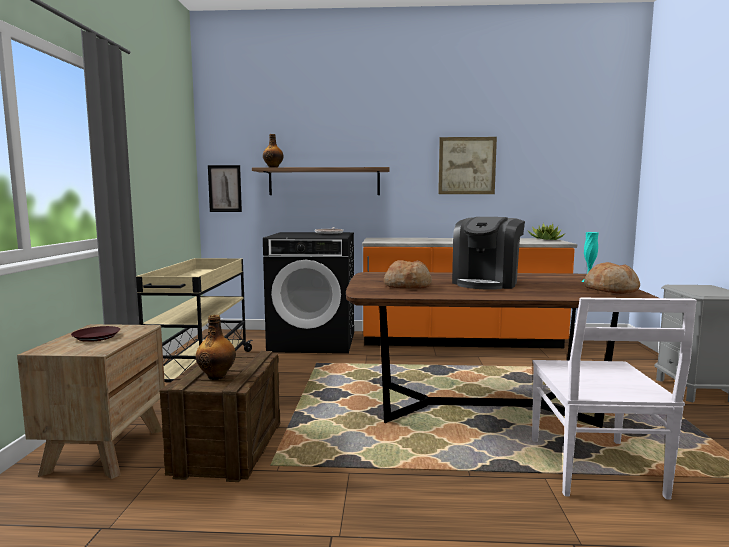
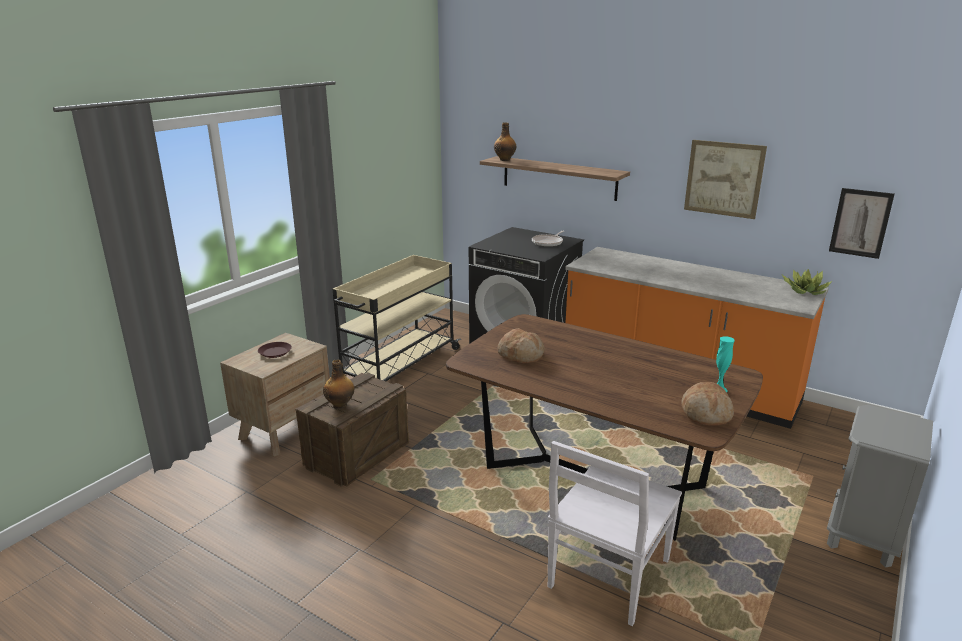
camera: 30 degrees right, 15 degrees up
(225, 188) = (464, 172): picture -> picture (860, 223)
(486, 283) = (603, 366): coffee machine -> none

